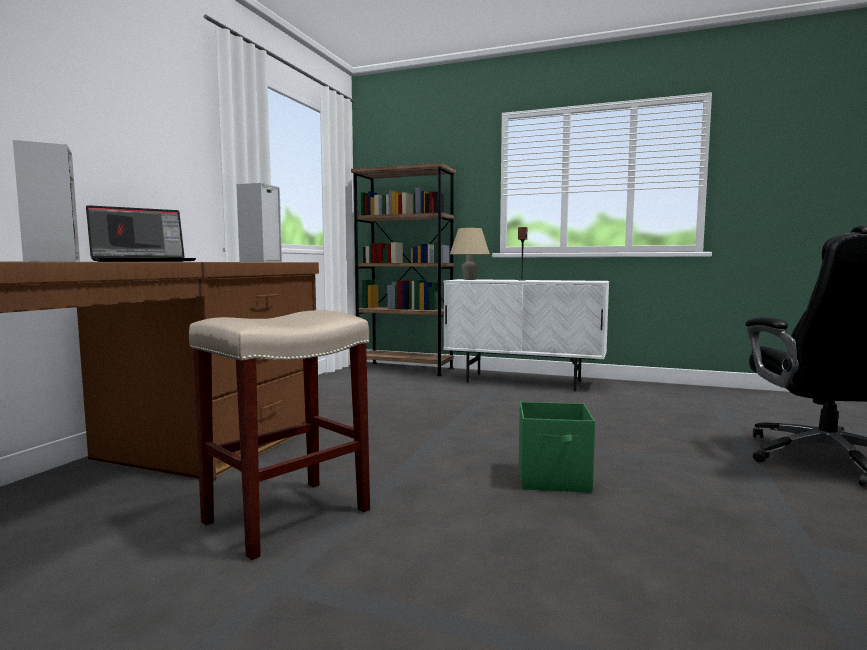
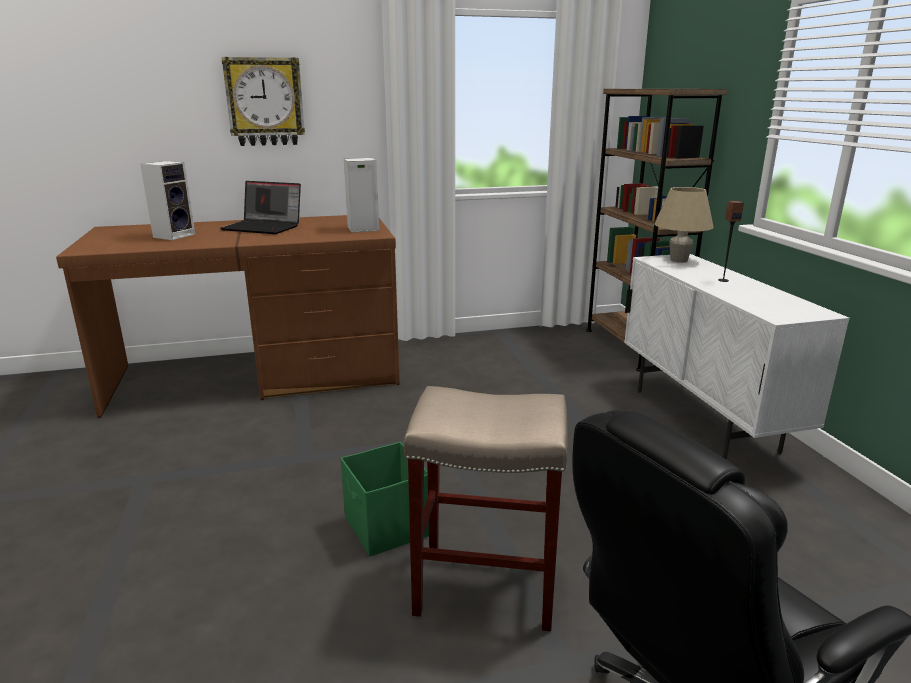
camera: 55 degrees right, 15 degrees up
(93, 113) = (265, 102): none -> wall clock
(286, 517) = (225, 445): beige stool -> beige stool (483, 586)

